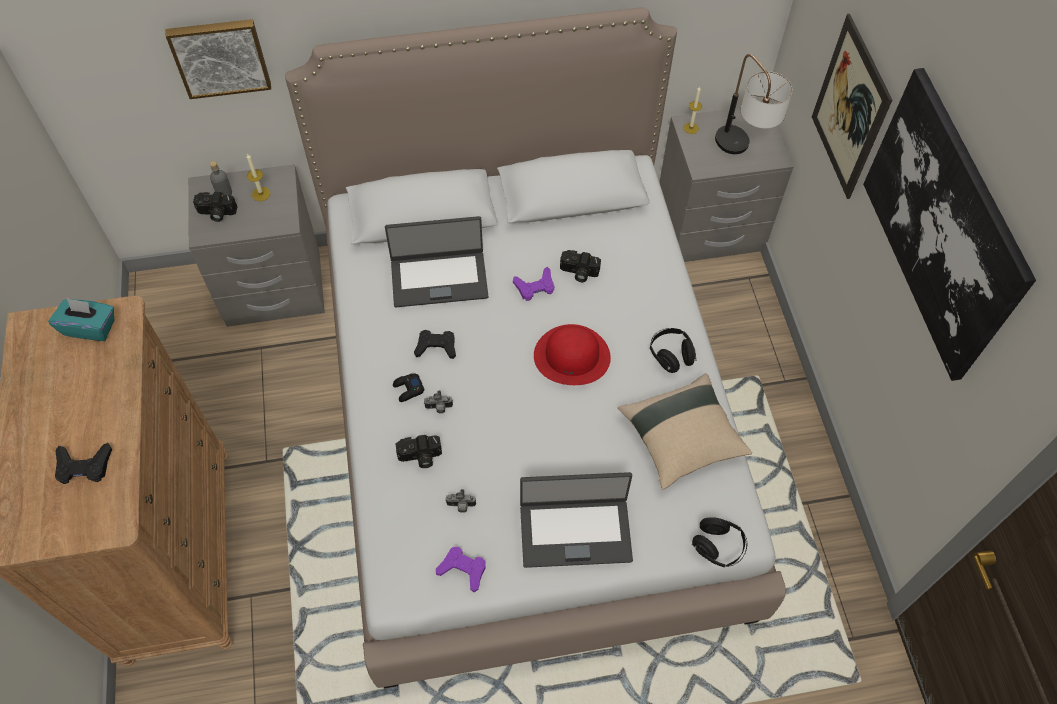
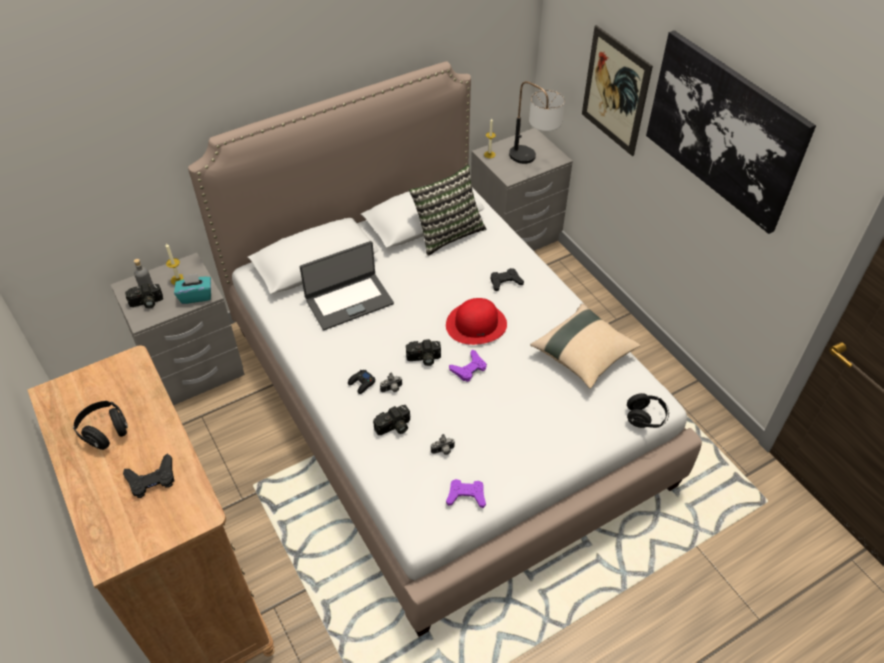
camera: 20 degrees left, 10 degrees down
(90, 327) = (108, 379): turquoise tissue box -> turquoise tissue box (196, 296)
(220, 56) = (131, 165): picture -> none
(436, 347) = (369, 348): black game controller -> black game controller (505, 282)
(535, 287) = (425, 287): purple game controller -> purple game controller (469, 369)
(575, 531) = (538, 441): laptop -> none
(578, 272) = (453, 268): camera -> camera (423, 359)
(593, 222) = (447, 233): none -> pillow
(671, 355) = (547, 303): black headphones -> black headphones (105, 432)

